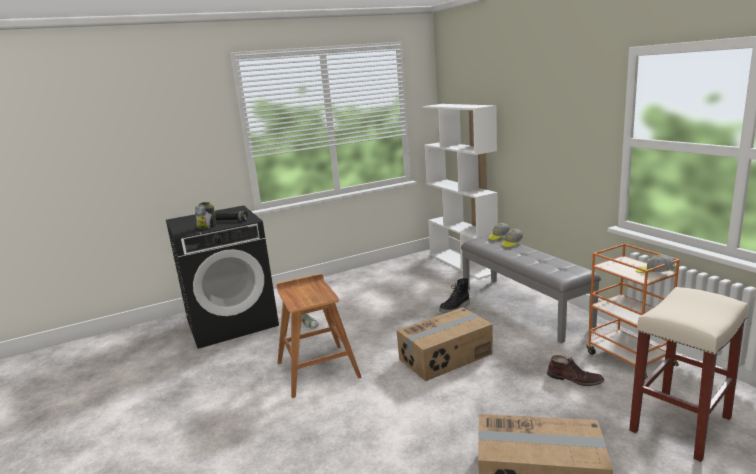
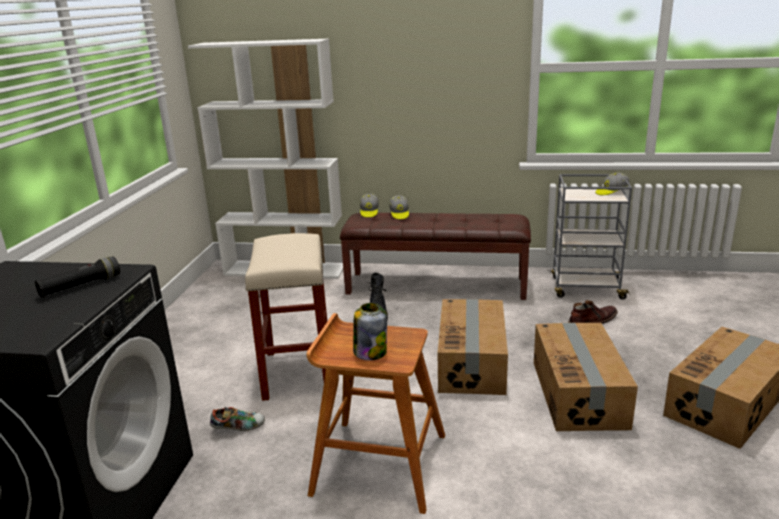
camera: 55 degrees left, 5 degrees up
(207, 227) = (59, 311): jar -> jar (370, 352)
(462, 407) = (579, 393): none -> cardboard box
(524, 307) = (436, 285): grey bench -> brown bench
(627, 359) = (585, 288): orange cart -> grey cart
(680, 425) = (695, 314): beige stool -> beige stool (299, 373)

